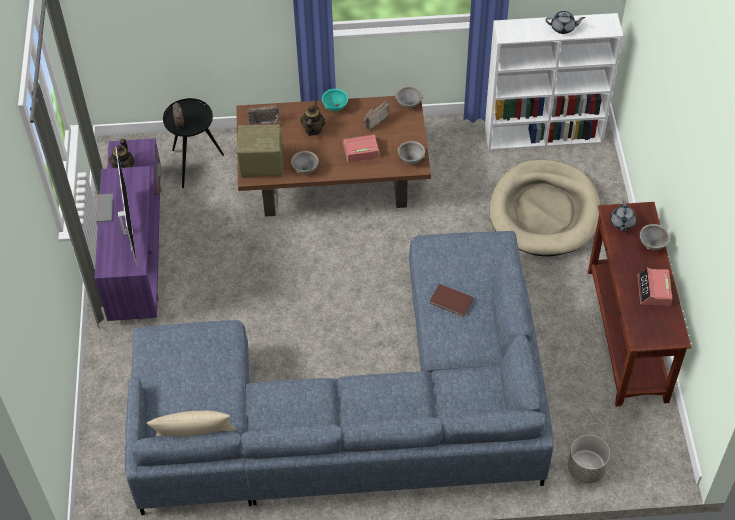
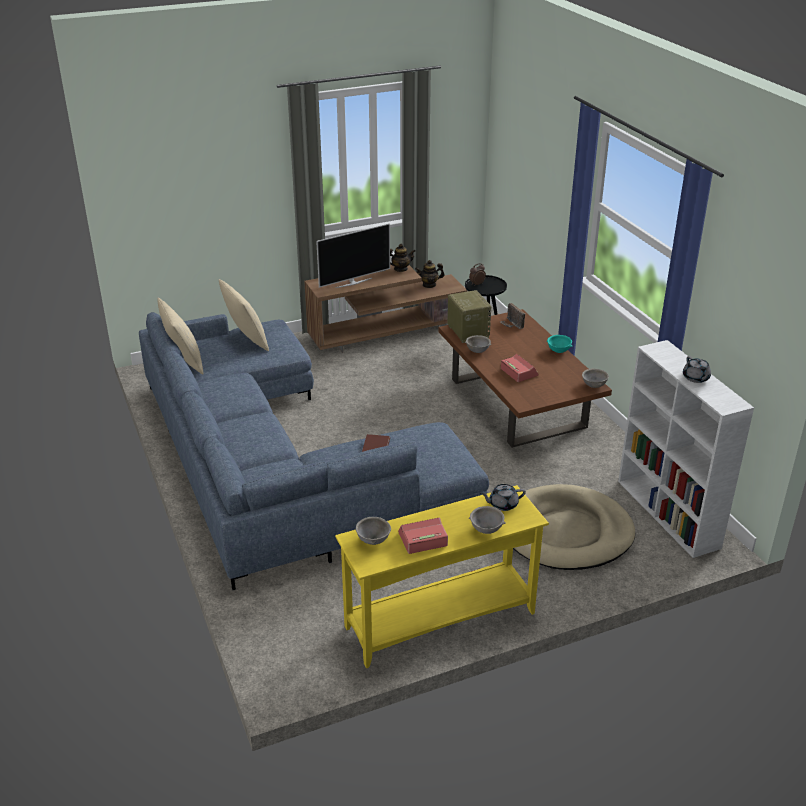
camera: 70 degrees right, 20 degrees down
(137, 244) = (388, 333): purple tv stand -> brown tv stand
(180, 371) = (246, 340): none -> beige pillow
(313, 129) = (524, 346): teapot -> teapot (400, 269)
(373, 120) = (558, 372): radio -> none
(411, 159) = (528, 399): grey bowl -> grey bowl (373, 540)
(585, 469) = (260, 617): grey planter -> none
(627, 335) = (439, 620): brown console table -> yellow console table

